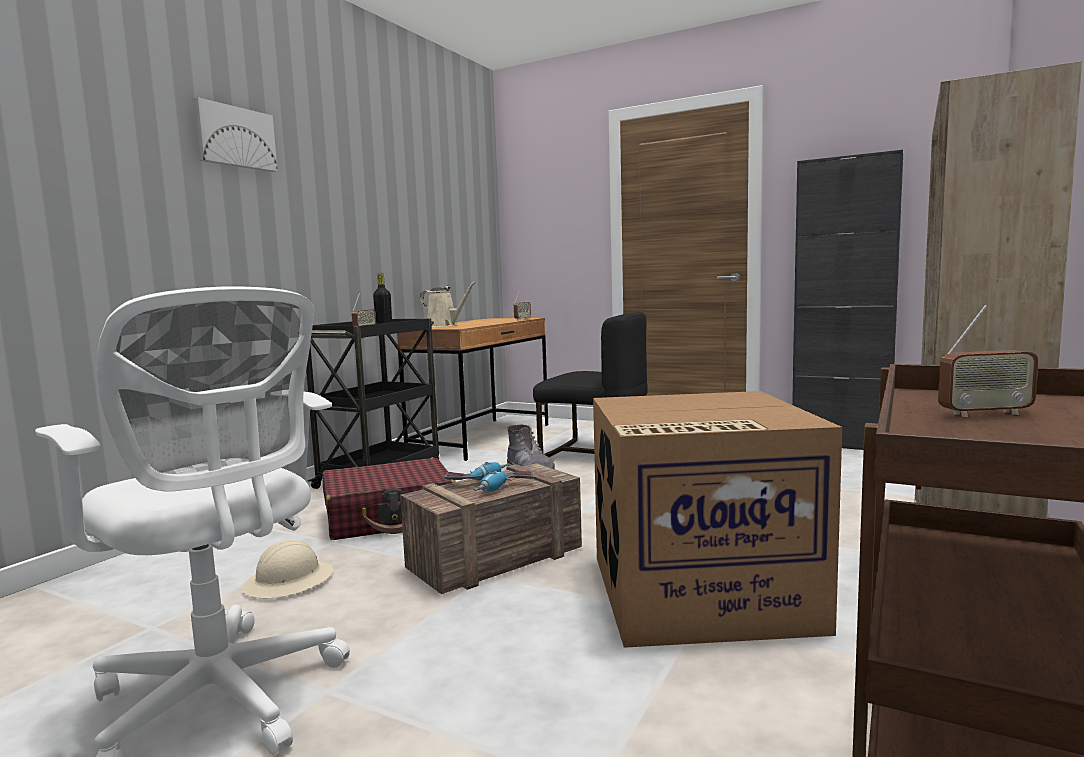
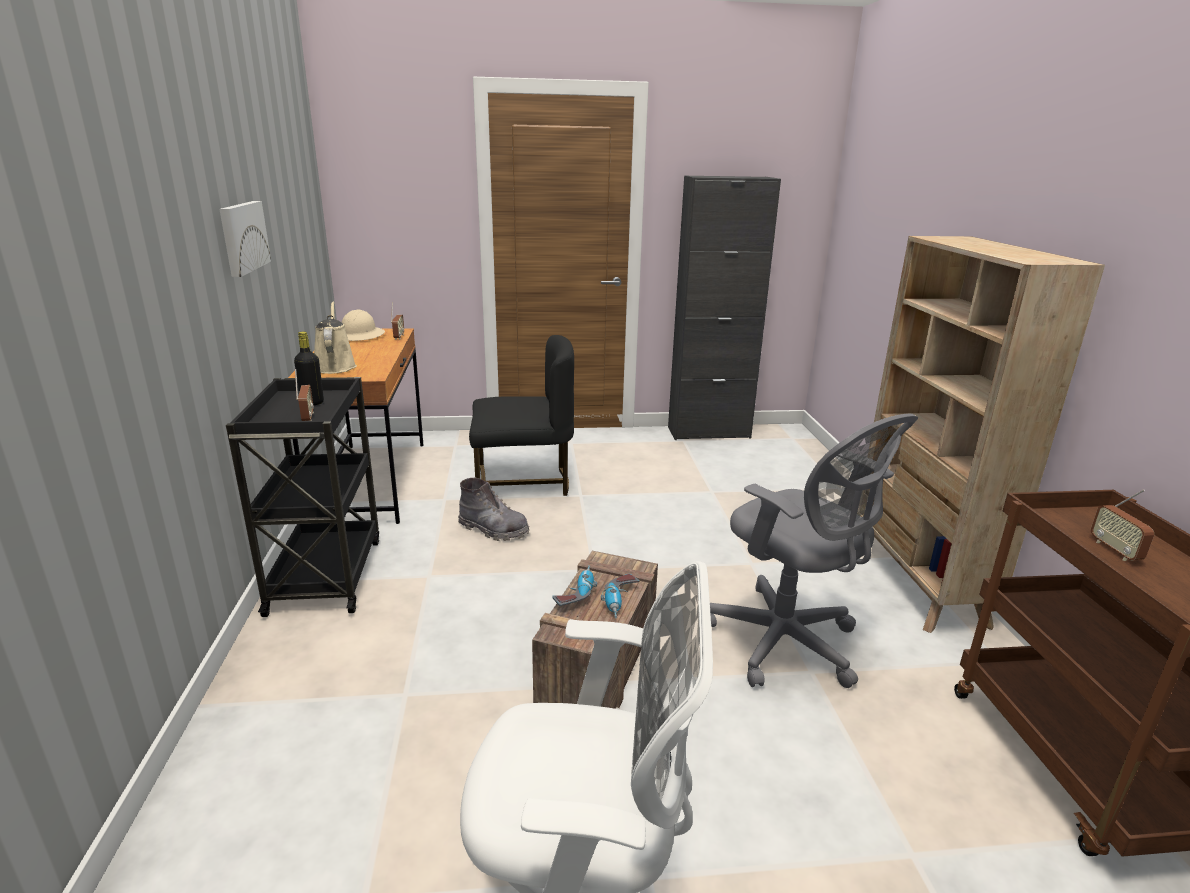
camera: 35 degrees left, 15 degrees up
(234, 137) = (116, 171): picture -> picture (242, 237)
(289, 582) = (435, 769): beige hard hat -> beige hard hat (359, 336)
(391, 517) = (424, 636): red suitcase -> none
(444, 325) = (334, 366): beige watering can -> beige watering can turned 105 degrees counterclockwise
(698, 594) = (786, 644): cardboard box -> grey office chair
(984, 414) = (1115, 550): radio -> radio turned 120 degrees clockwise

